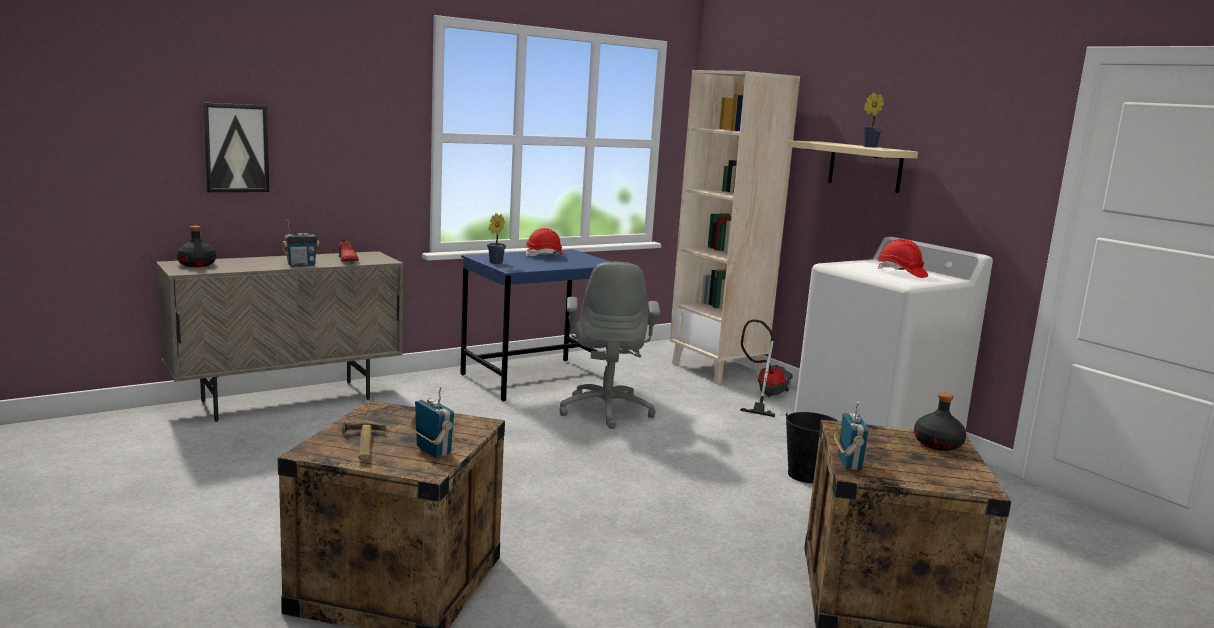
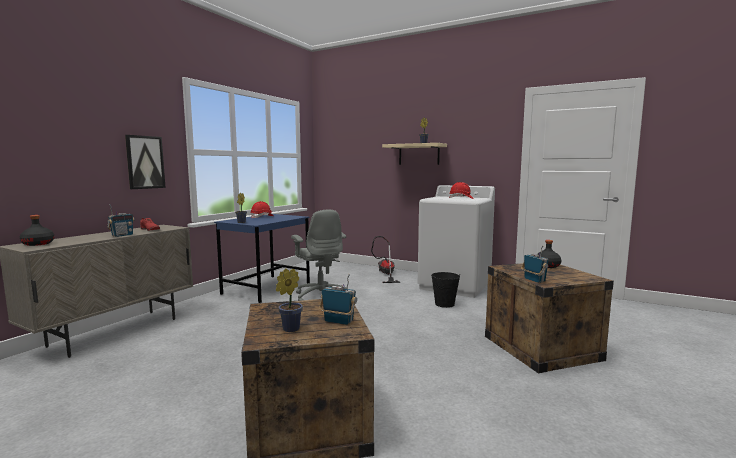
camera: 25 degrees left, 5 degrees down
(236, 148) = (57, 159): picture -> picture (145, 162)
(361, 445) = (289, 329): hammer -> potted plant
(717, 370) = (351, 267): beige bookcase -> none

